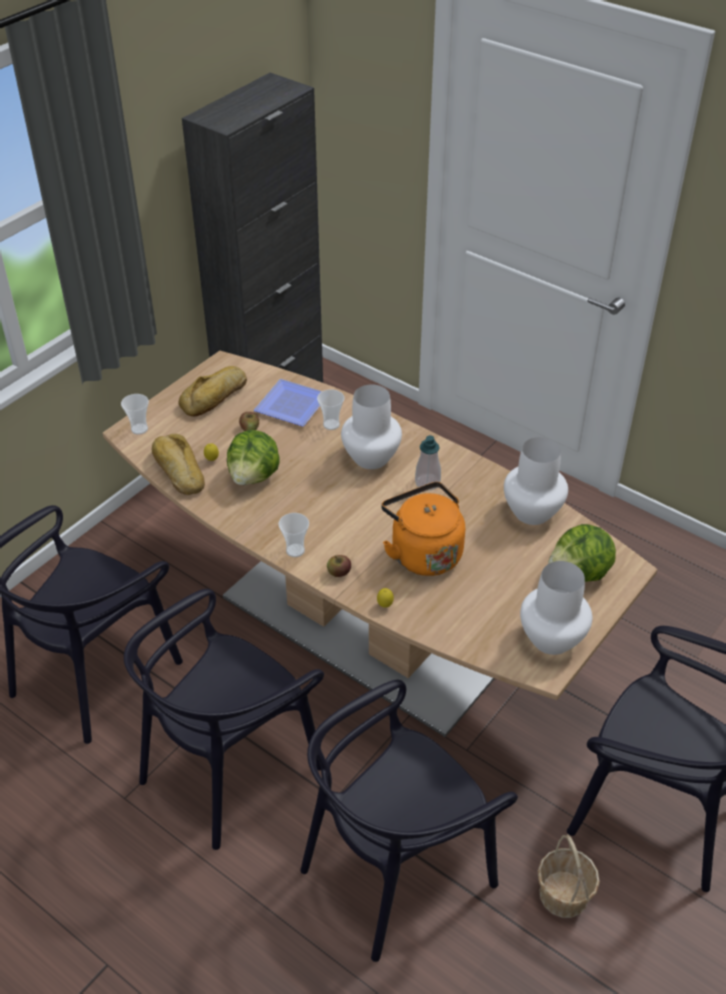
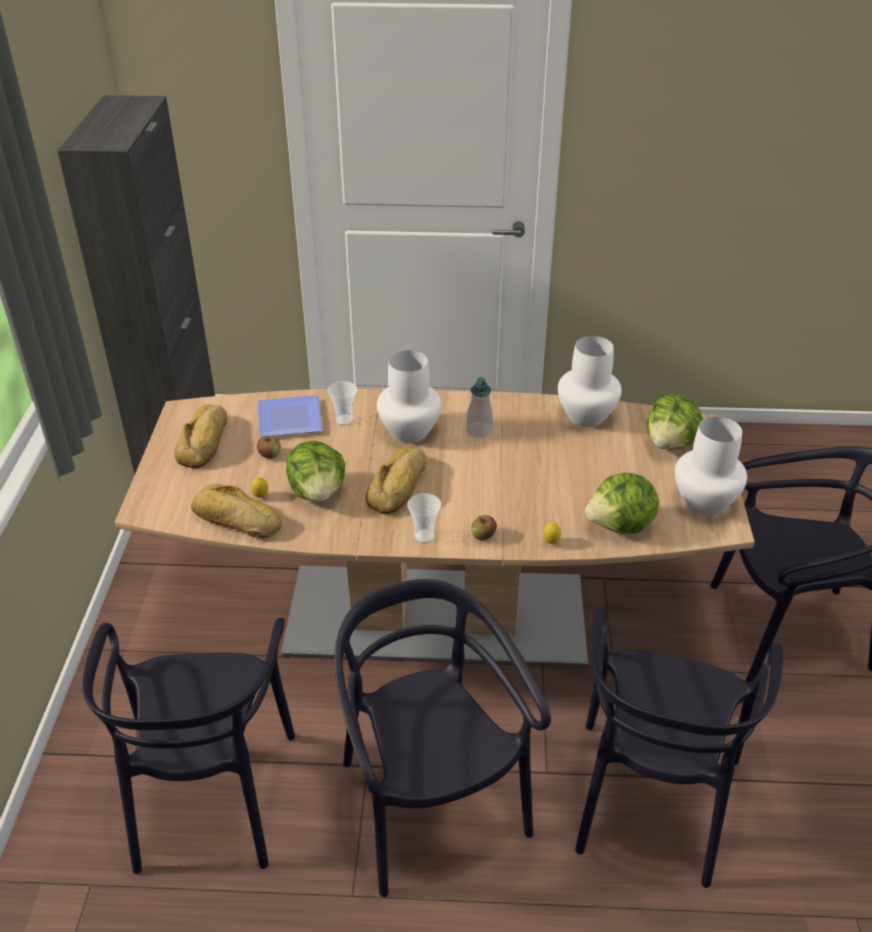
camera: 35 degrees left, 5 degrees down
(139, 429) = (153, 501): cup -> none
(229, 768) = (429, 804): black chair -> black chair turned 150 degrees clockwise
(318, 500) = (400, 486): none -> bread
(423, 552) = (535, 486): orange kettle -> none
(456, 622) = (621, 526): none -> lettuce
(563, 895) = (788, 736): basket -> none

